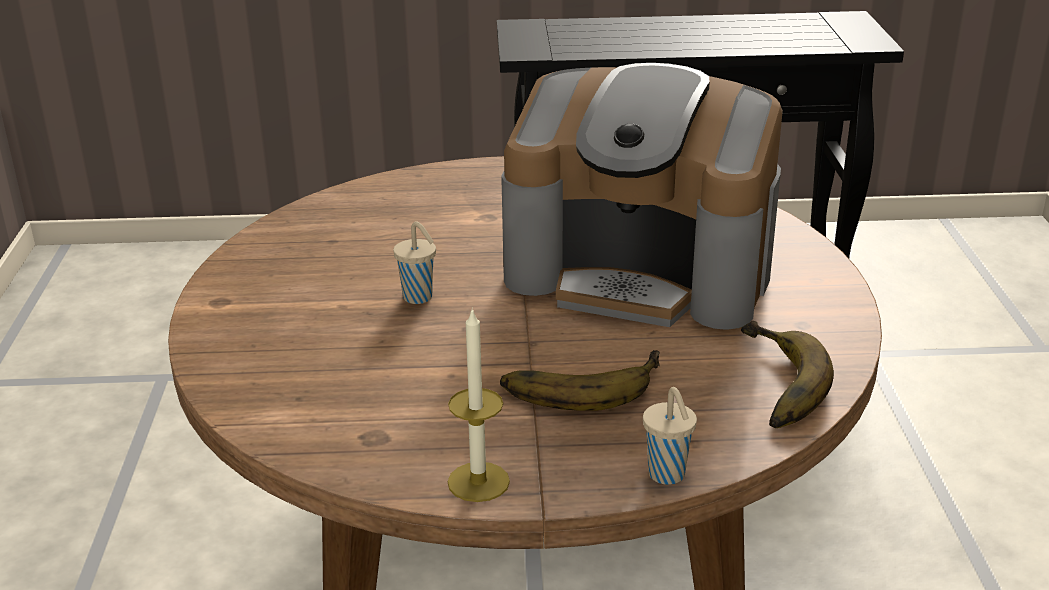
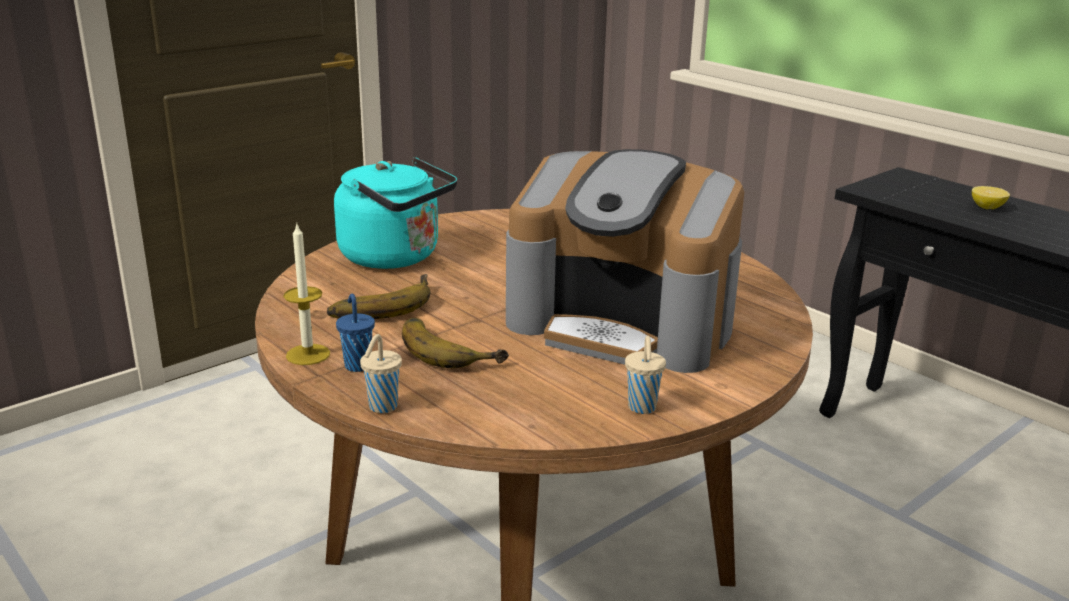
camera: 50 degrees right, 5 degrees down
(290, 330) = (395, 257): none -> turquoise kettle
(419, 298) = (480, 274): beige cup -> beige cup (642, 408)
(548, 456) = (357, 365): none -> blue cup
(633, 33) = (987, 207): none -> lemon
(642, 272) = (623, 323): coffee machine -> coffee machine turned 45 degrees counterclockwise
(770, 384) = (541, 409): banana -> banana (380, 304)

